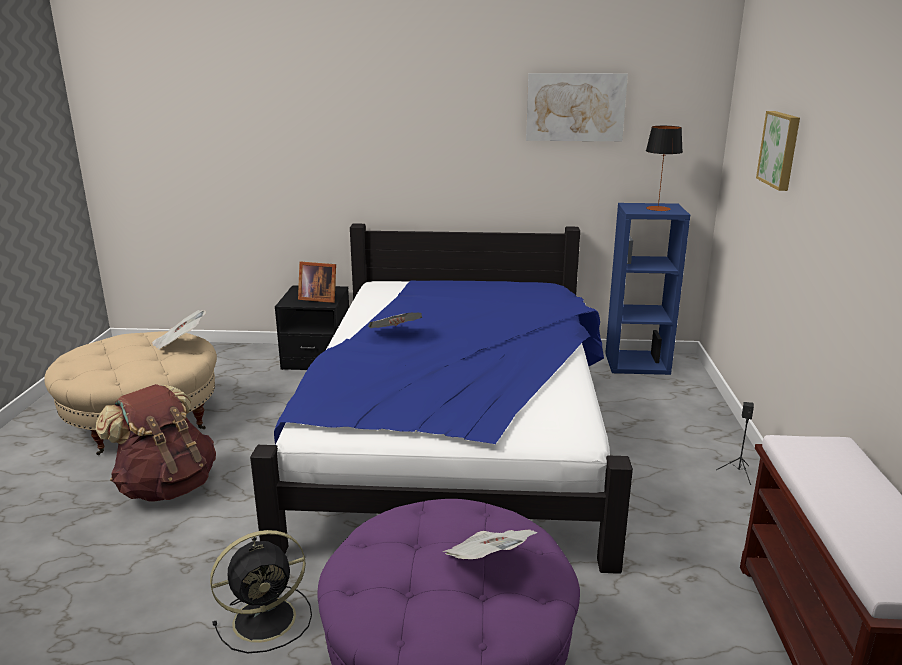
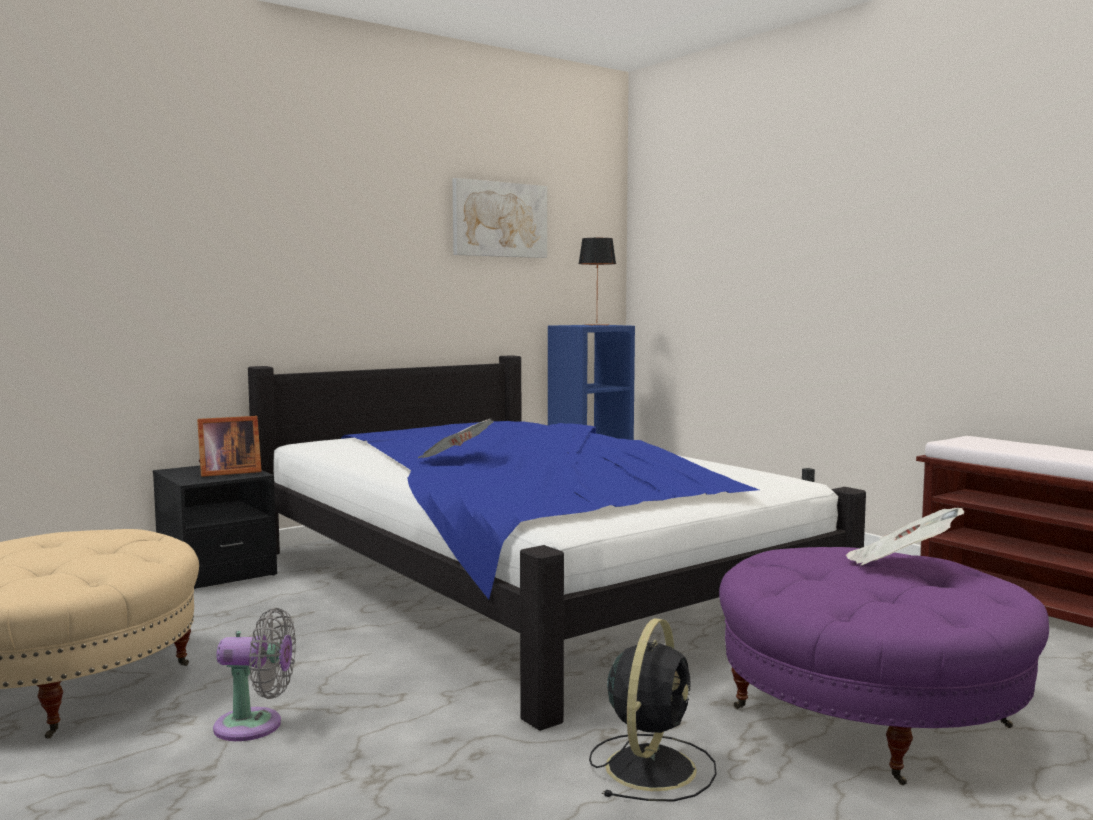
camera: 40 degrees left, 15 degrees down
(167, 486) = (255, 726): brown backpack -> grey fan
(179, 343) = (111, 533): newspaper -> none
(781, 149) = (747, 238): picture -> none

